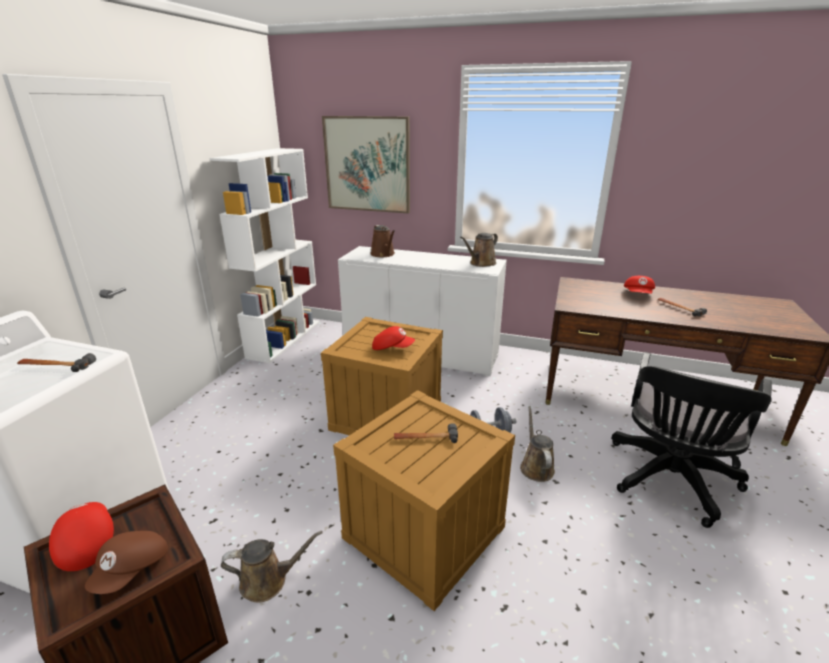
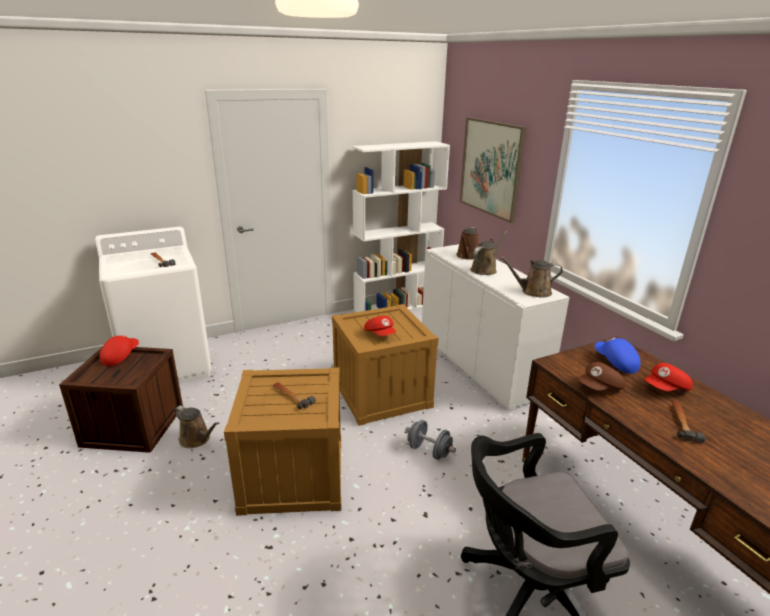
camera: 45 degrees right, 0 degrees up
(133, 570) = (115, 377): brown cap -> brown cap (600, 388)
(536, 467) = (428, 495): brown watering can -> brown watering can (485, 269)
(592, 292) = (615, 363): none -> blue cap

